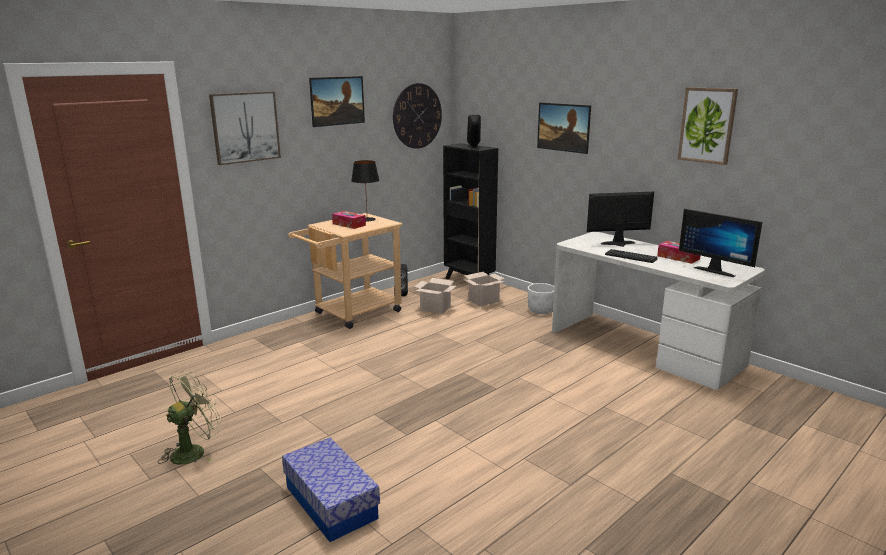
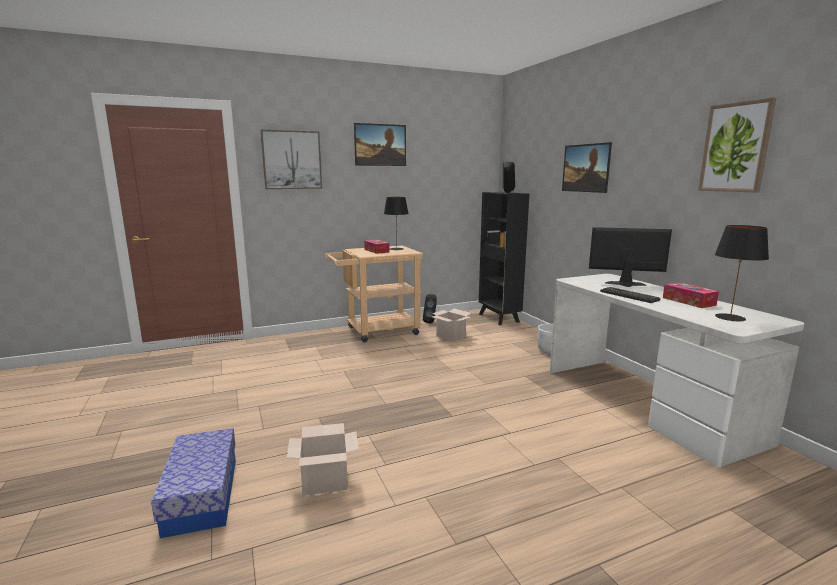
camera: 20 degrees right, 5 degrees down
(194, 451) = (150, 419): green fan -> none
(417, 116) = (460, 165): wall clock -> none
(484, 300) = (501, 335): cardboard box -> cardboard box (326, 480)
(716, 270) = (730, 317): monitor -> black table lamp

